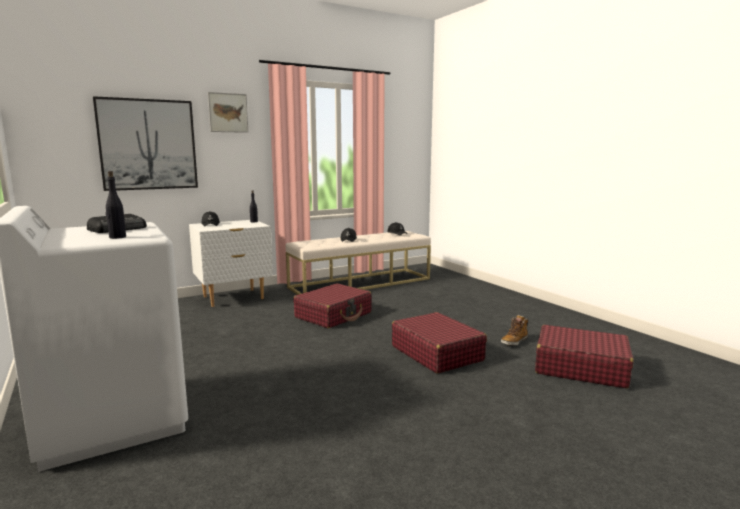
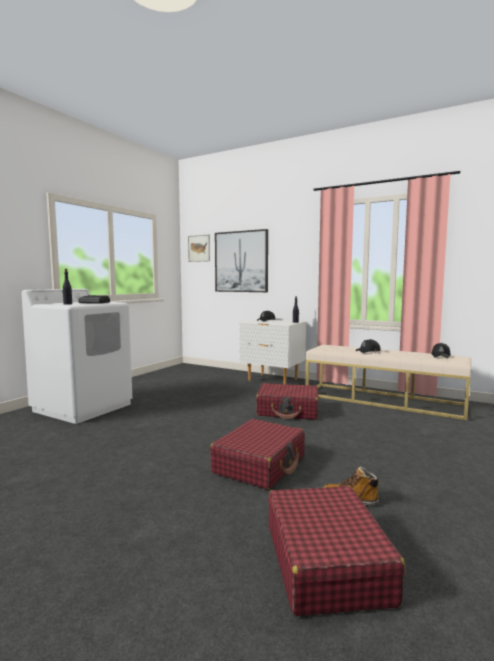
camera: 60 degrees right, 5 degrees down
(228, 112) = (293, 235): picture -> picture (199, 248)

